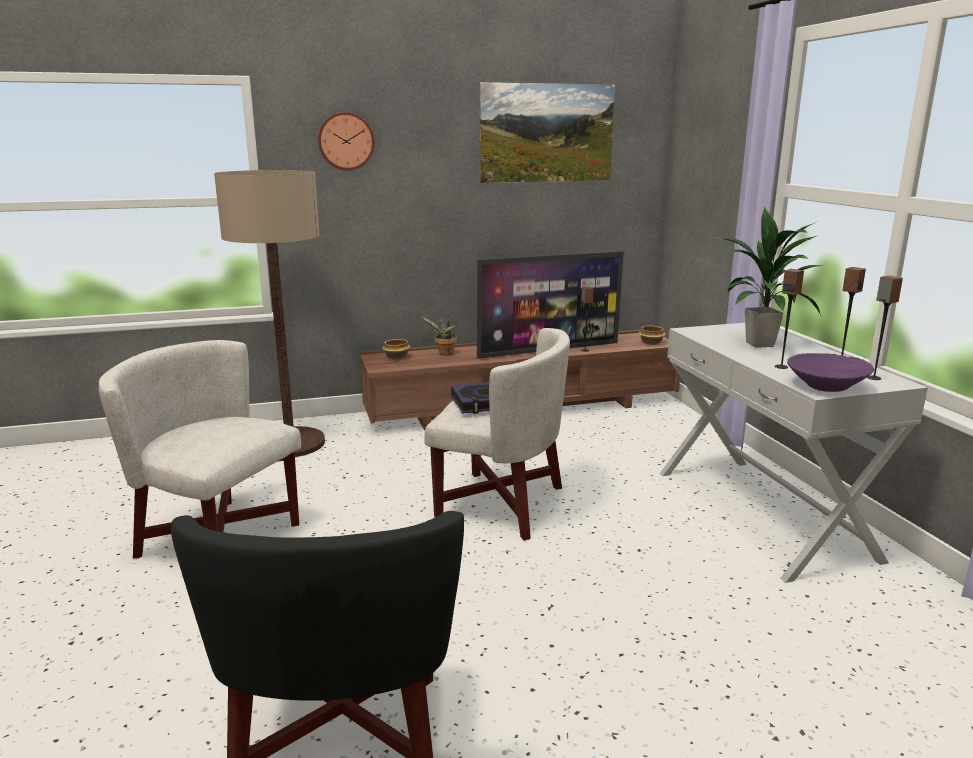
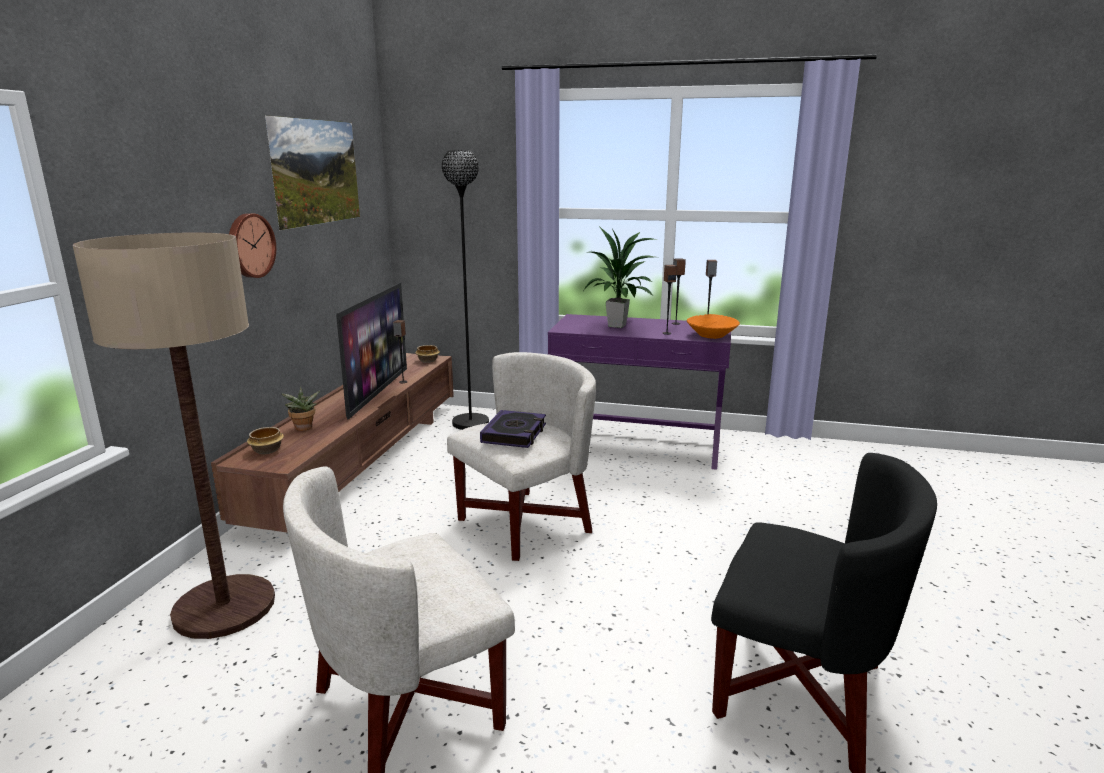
camera: 60 degrees left, 0 degrees up
(345, 141) = (155, 189): wall clock -> wall clock (249, 245)
(657, 421) = (470, 423): none -> black floor lamp
(762, 513) = (637, 444): white console table -> purple console table
(826, 386) = (711, 335): purple bowl -> orange bowl

